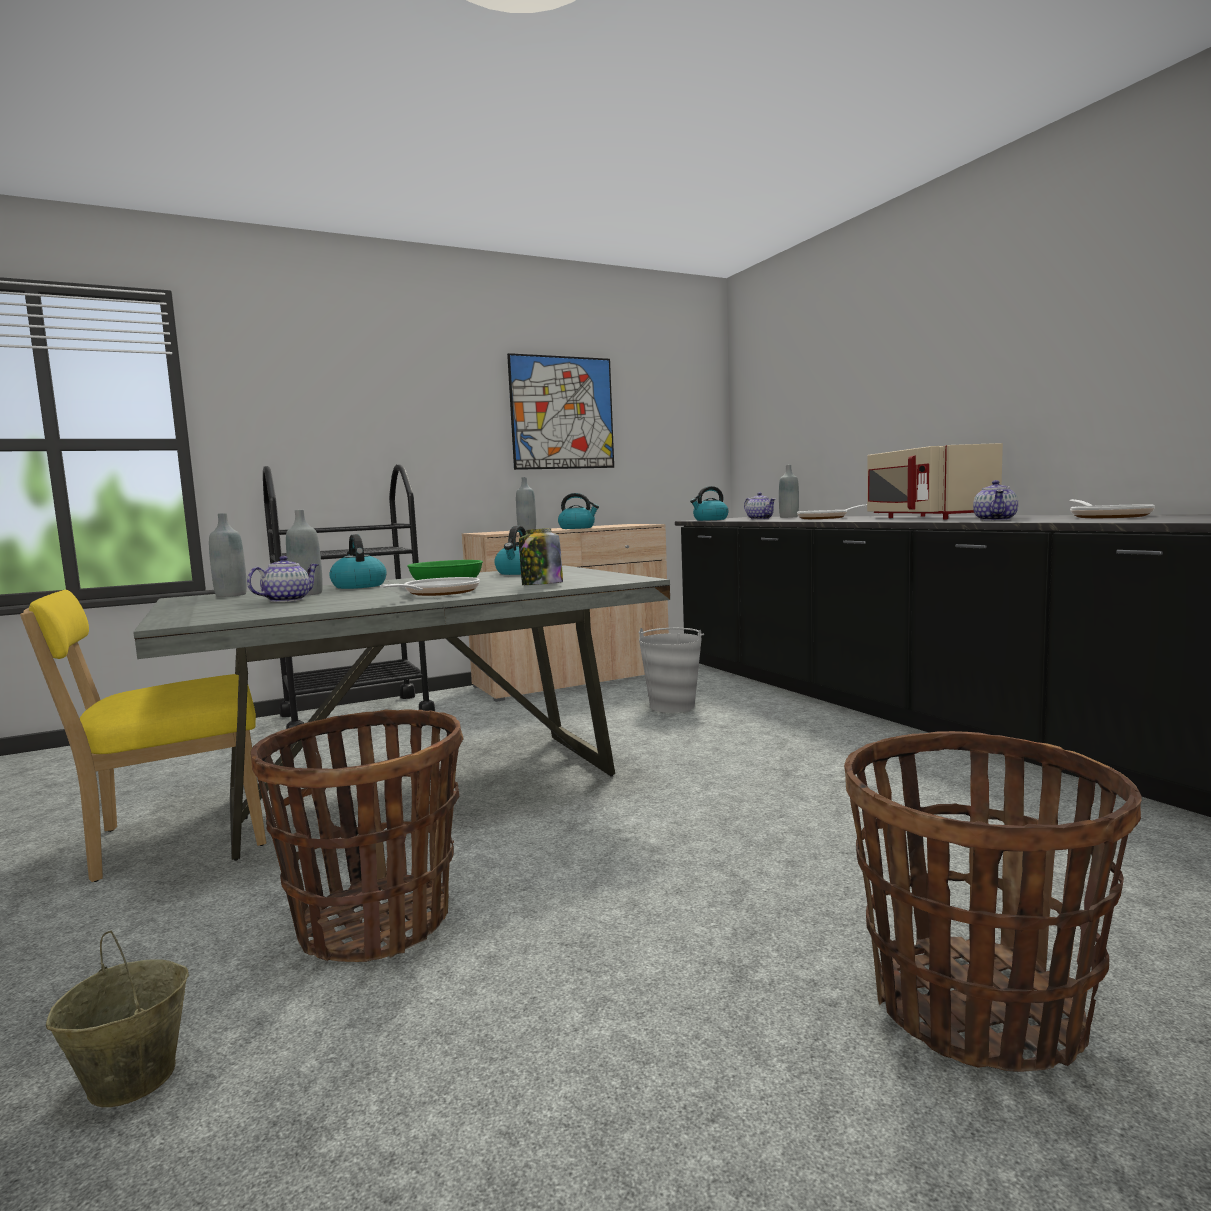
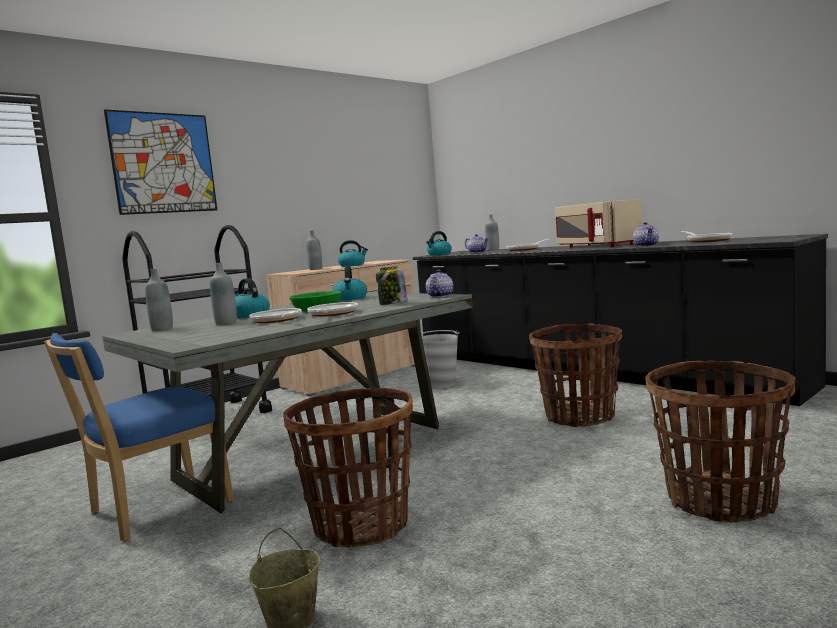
camera: 15 degrees left, 0 degrees up
(172, 839) = (154, 510): yellow chair -> blue chair
(287, 600) = (225, 327): teapot -> teapot (439, 296)
(361, 596) = (277, 320): none -> frying pan
(562, 413) = (328, 182): picture -> picture (163, 163)
(834, 789) = (579, 417): none -> basket

